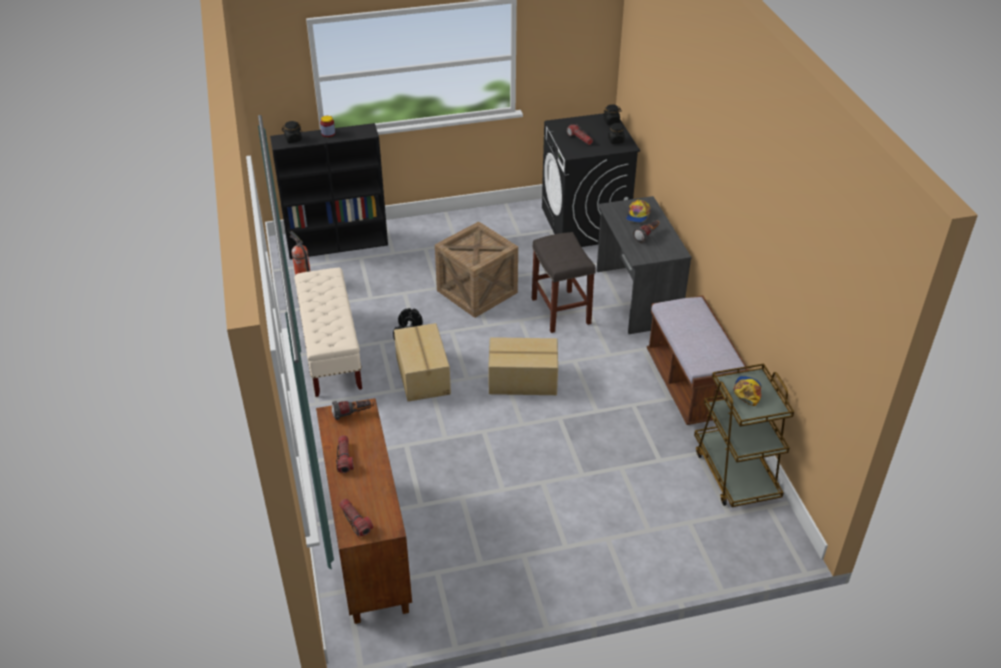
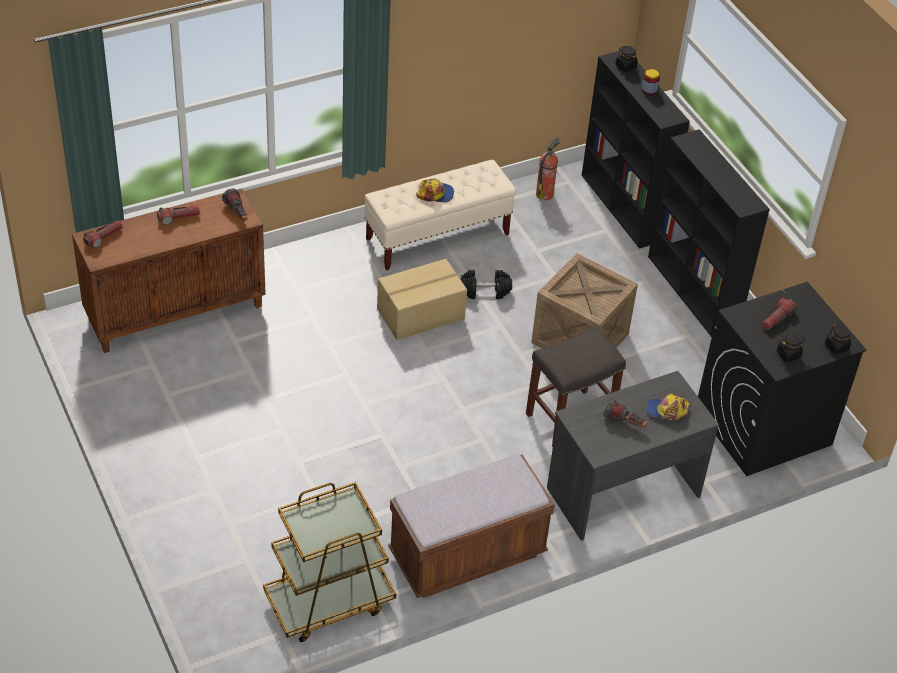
camera: 75 degrees right, 5 degrees up
(445, 228) = (693, 292): none -> black bookcase
(523, 380) = (435, 397): cardboard box -> none
(747, 392) = (336, 519): cap -> cap (435, 194)

